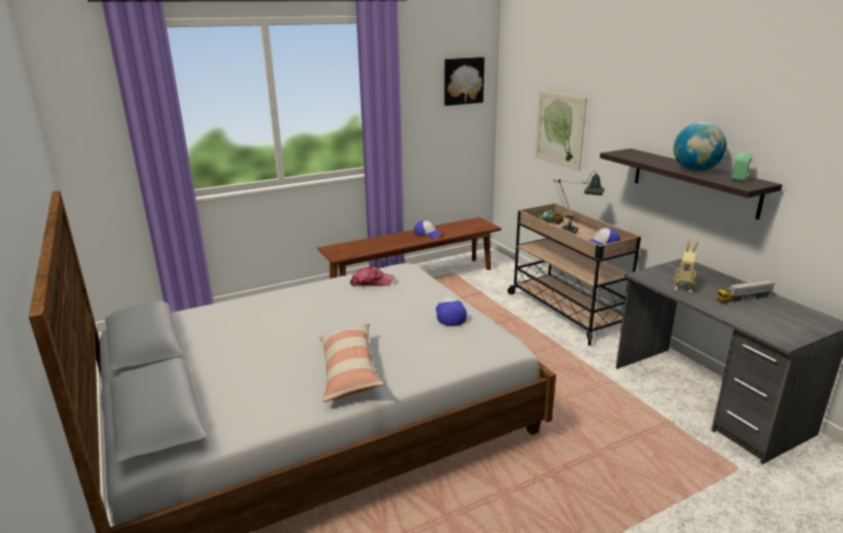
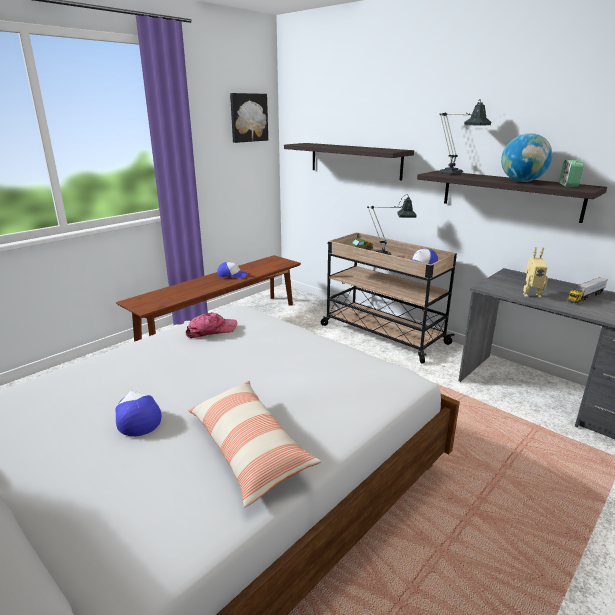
camera: 20 degrees left, 0 degrees up
(449, 316) = (323, 355): cap -> cap (136, 418)
(559, 129) = (355, 160): picture -> shelf
(641, 154) = (455, 173): none -> table lamp

